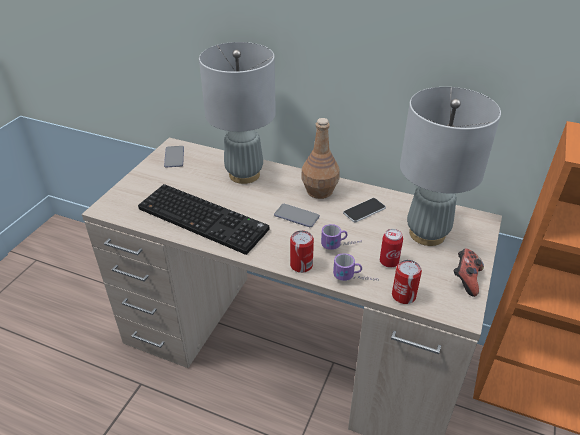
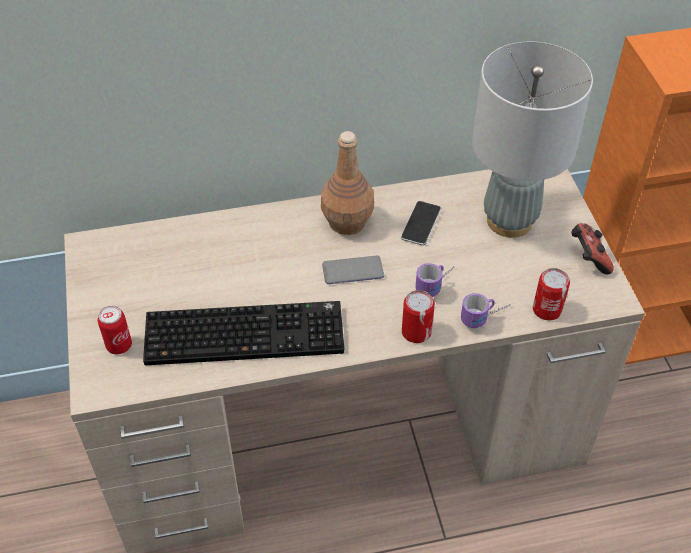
camera: 35 degrees left, 10 degrees up
(174, 157) = (108, 263): phone -> none
(244, 174) = (233, 243): grey table lamp -> none
(389, 262) = (501, 277): can -> can (119, 345)

